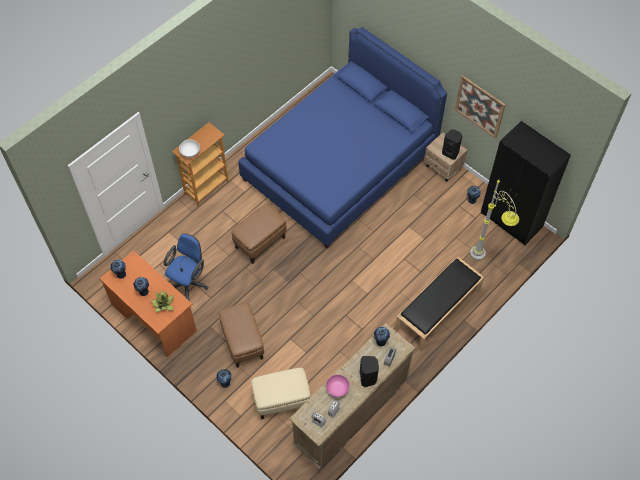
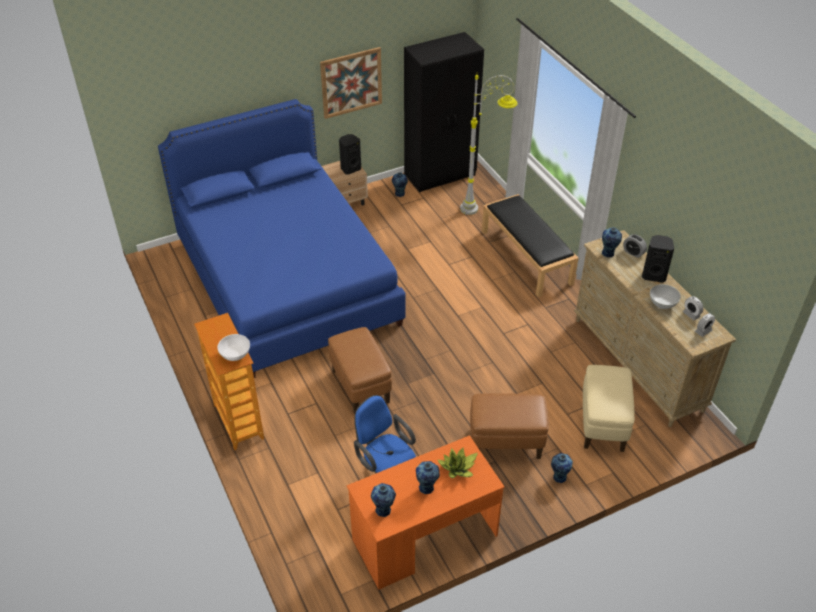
camera: 70 degrees left, 15 degrees down
(337, 389) = (662, 304): pink bowl -> white bowl

